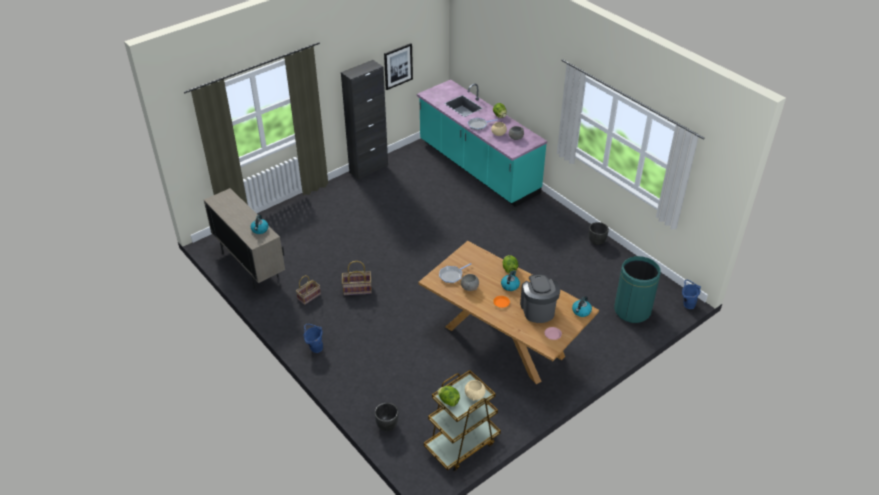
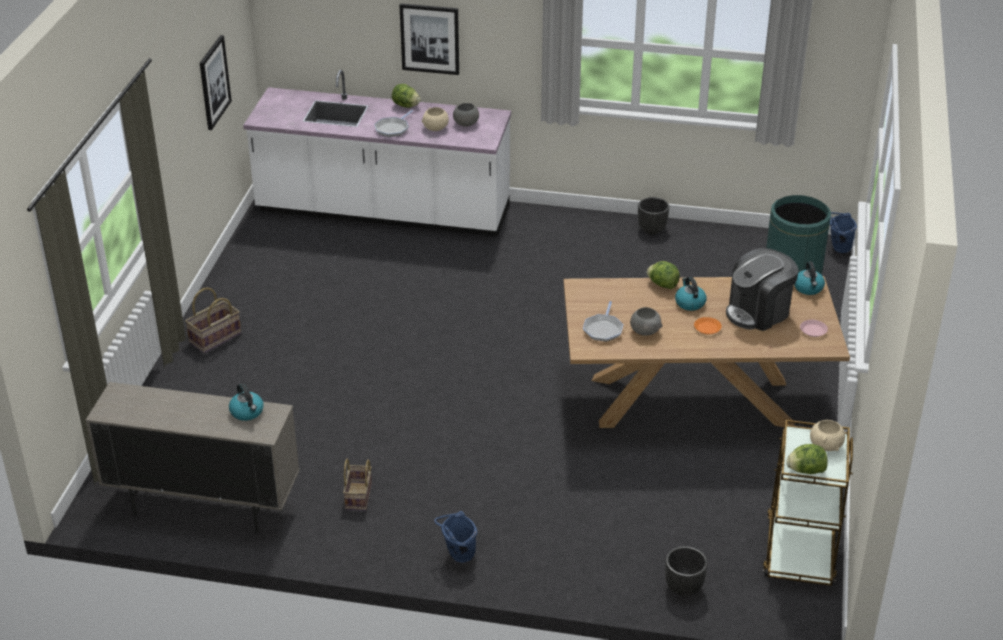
camera: 40 degrees left, 5 degrees down
(357, 289) = (418, 448): basket -> basket (215, 338)
(368, 169) = (221, 284): black cabinet -> none
(477, 167) = (383, 211): turquoise counter -> white counter
(518, 84) = (430, 38): none -> picture
(538, 309) = (758, 312): coffee machine -> coffee machine turned 75 degrees counterclockwise

